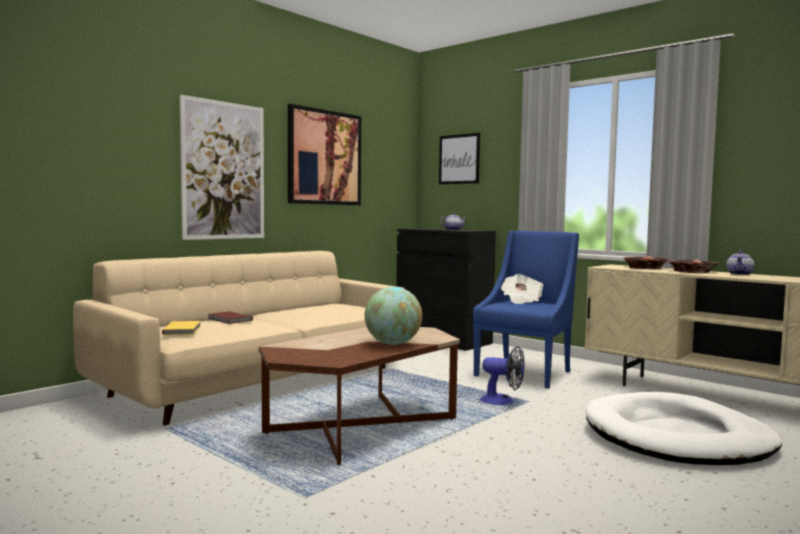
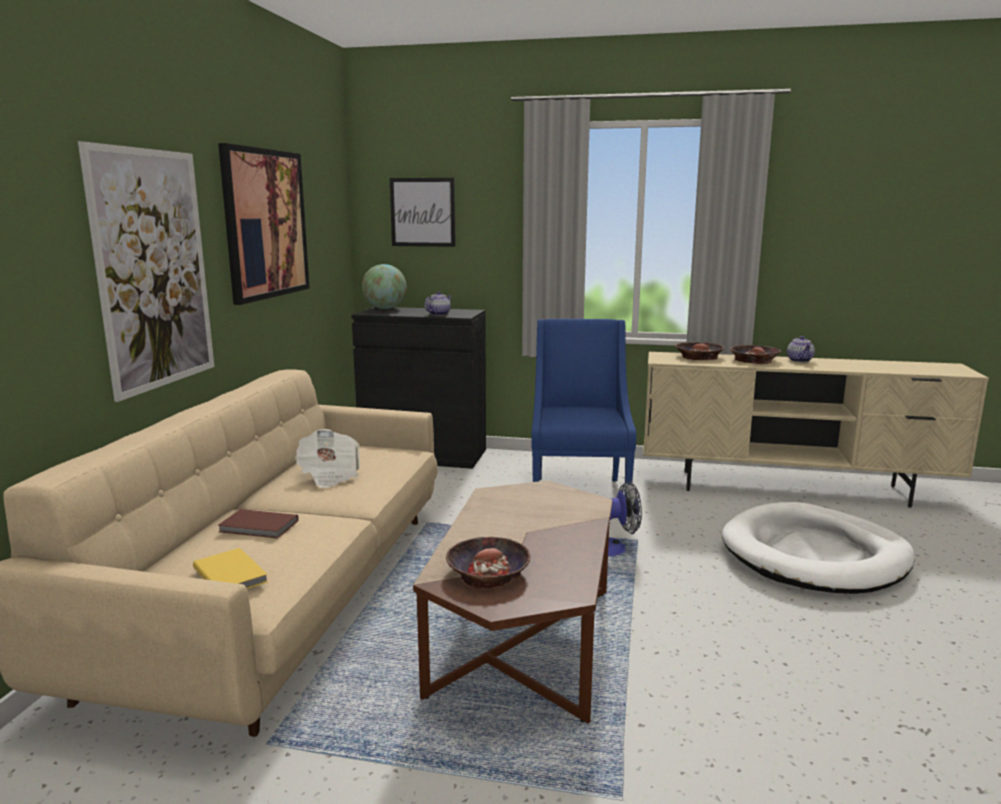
camera: 30 degrees left, 10 degrees up
(307, 349) = (488, 573): none -> bowl
(393, 344) = (564, 530): globe -> globe (385, 308)
(521, 301) = (570, 409): newspaper -> newspaper (329, 475)

